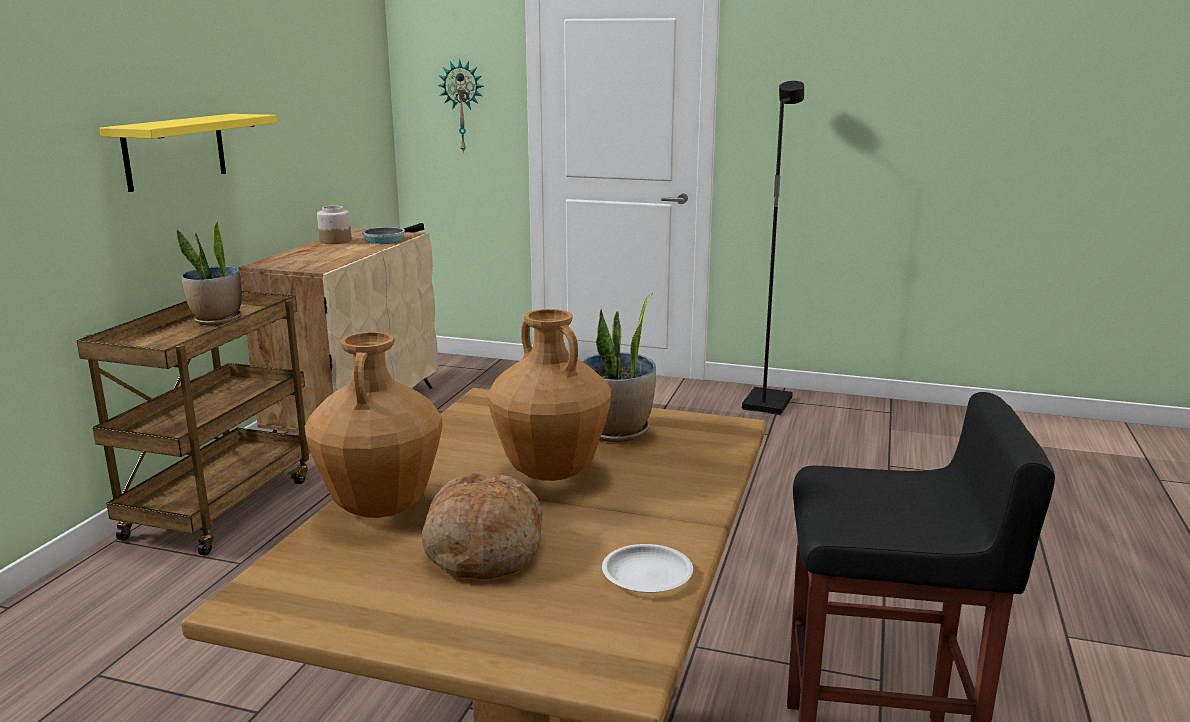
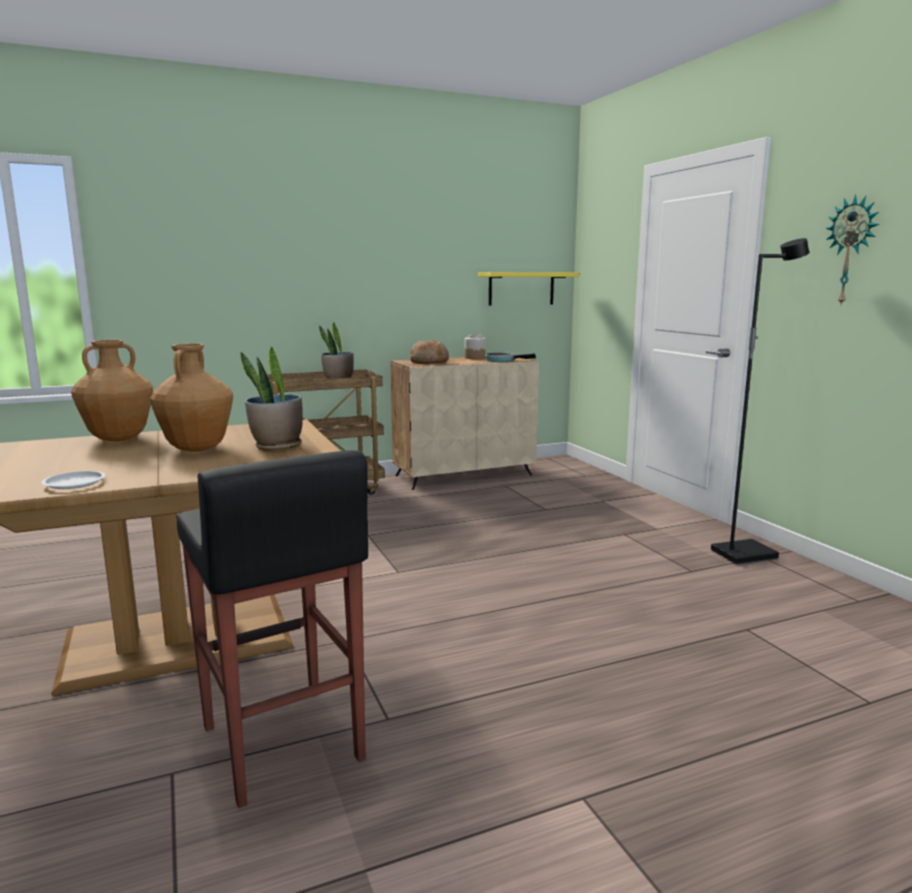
camera: 50 degrees right, 5 degrees down
(175, 151) = (352, 285): yellow shelf -> yellow shelf (521, 288)
(463, 106) = (605, 274): wall clock -> wall clock (851, 251)
(482, 549) = (83, 458): bread -> bread (429, 362)

